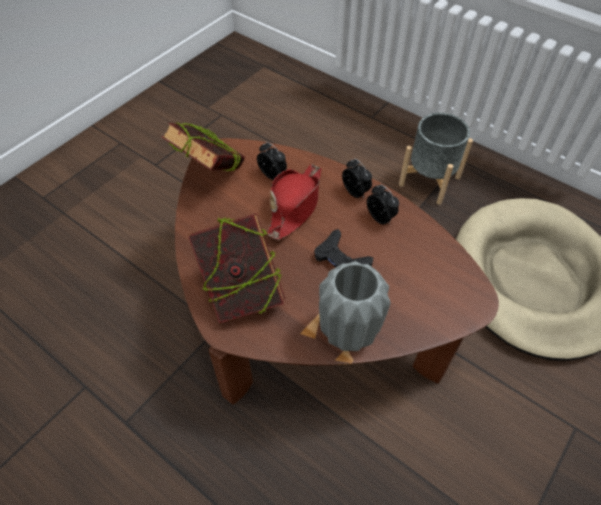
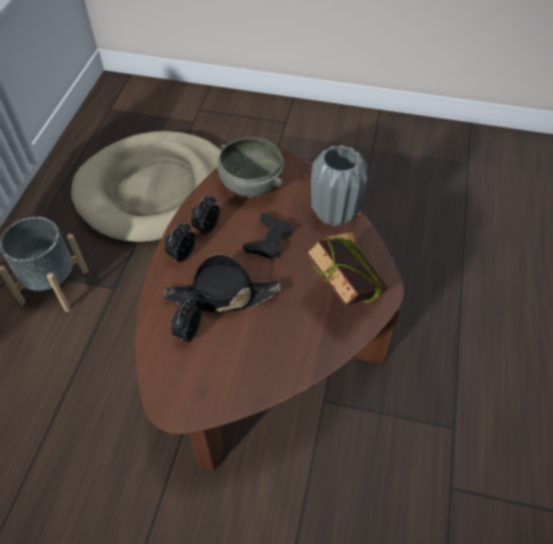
camera: 115 degrees left, 0 degrees up
(211, 175) = (215, 393): book -> none
(295, 205) = (222, 296): red hat -> black hat
(427, 272) = (250, 185): none -> grey bowl

